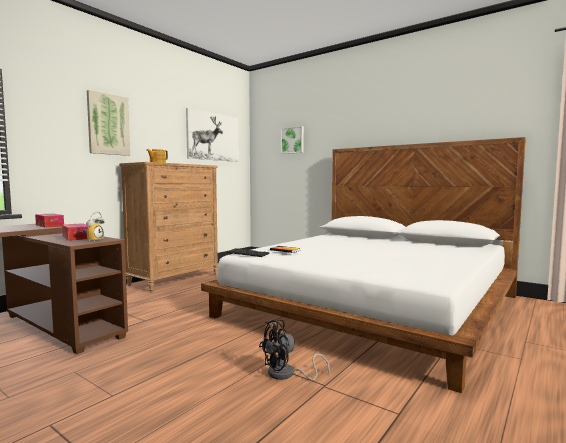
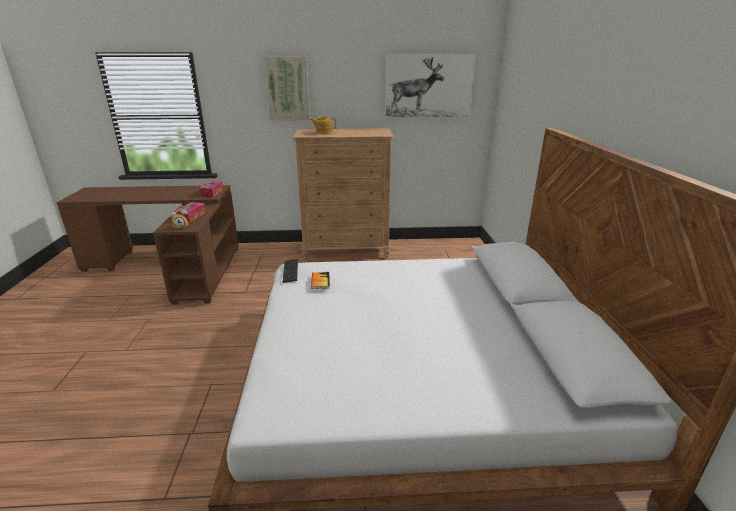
camera: 50 degrees right, 20 degrees up
(287, 374) = (198, 404): black fan -> none
(293, 140) = (527, 96): picture -> none

